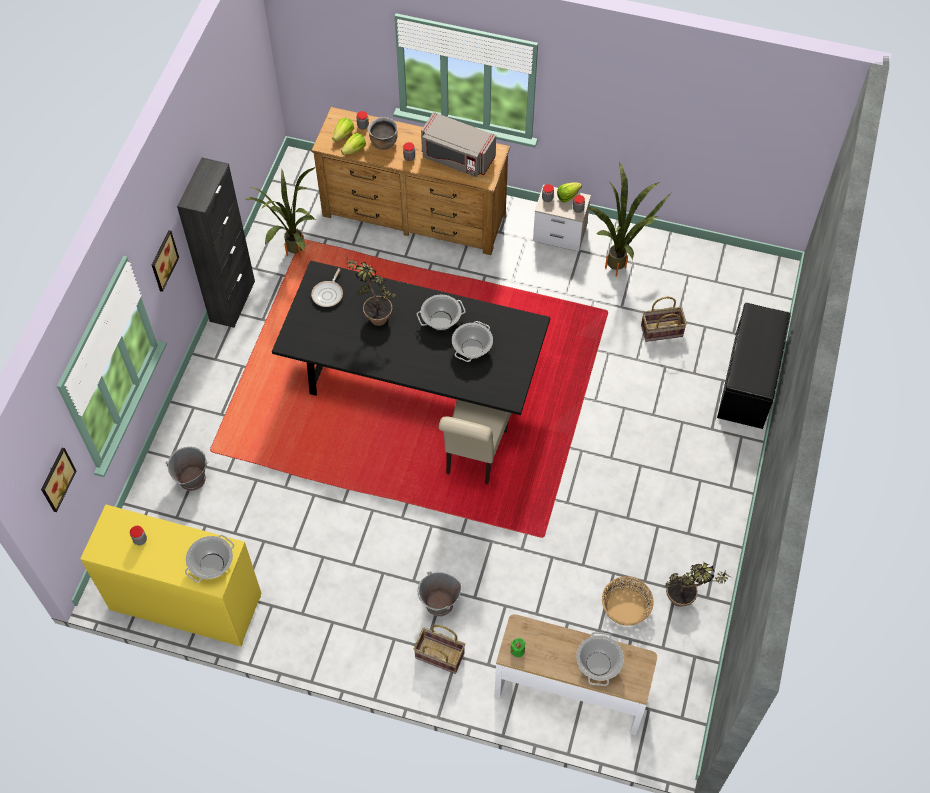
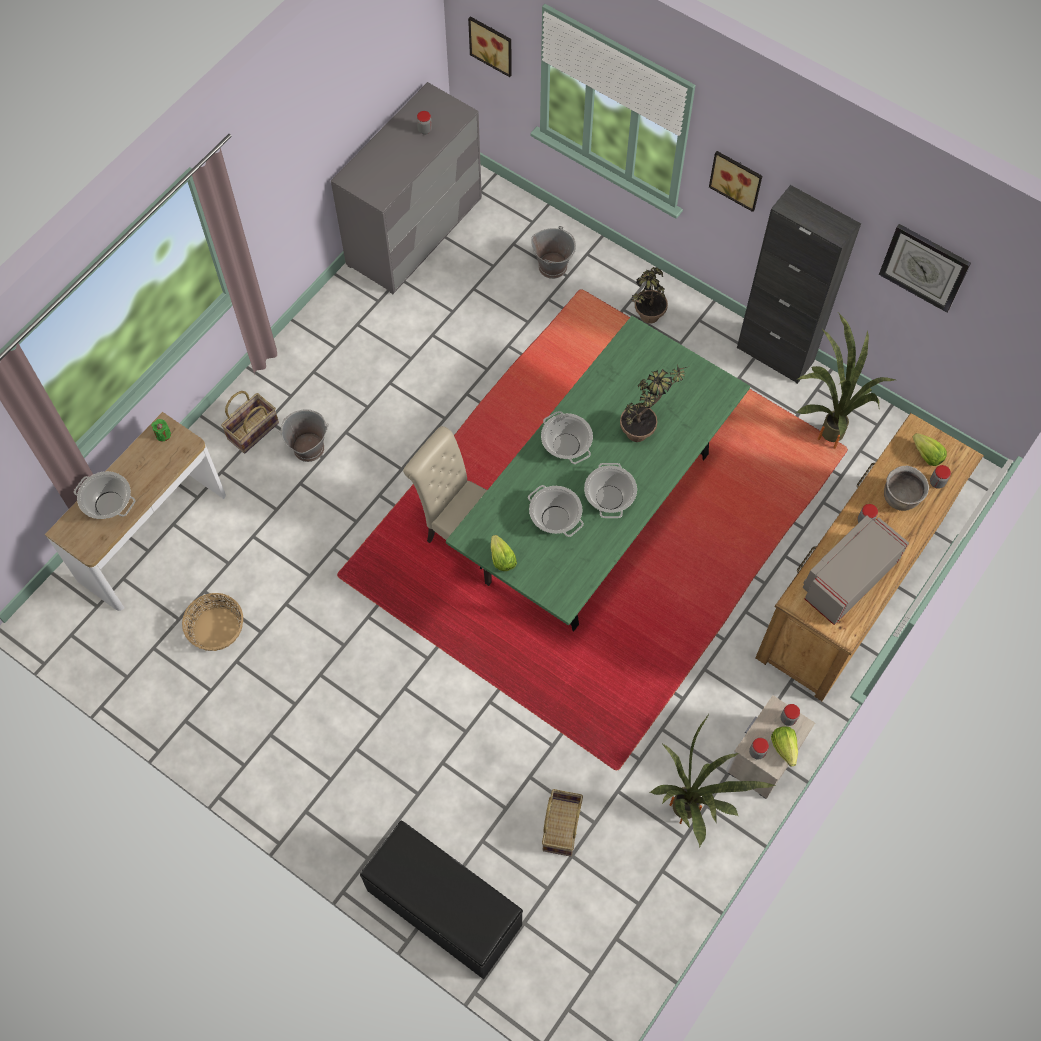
camera: 110 degrees right, 5 degrees up
(186, 603) = (414, 232): yellow dresser -> grey dresser
(212, 564) = (370, 180): cooking pot -> cooking pot (566, 445)
(222, 122) = (924, 267): none -> wall clock
(328, 294) = (691, 391): frying pan -> none
(354, 150) = (896, 461): lettuce -> lettuce (502, 559)
(414, 379) = (597, 510): black dining table -> green dining table
(686, 599) = (193, 696): potted plant -> potted plant (645, 321)

